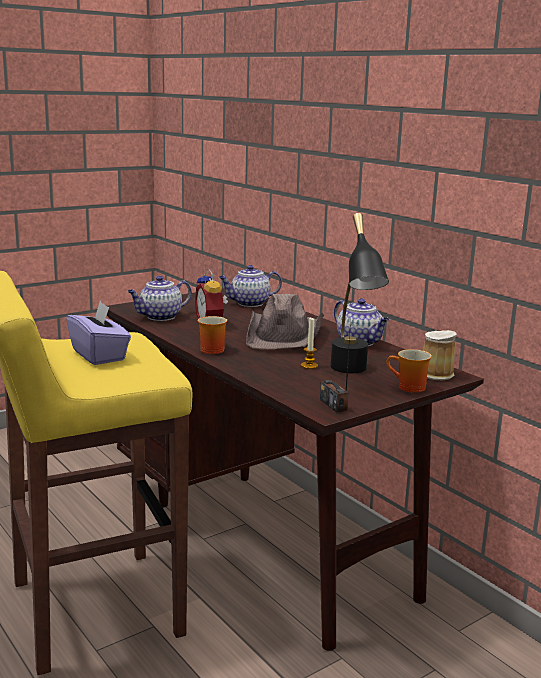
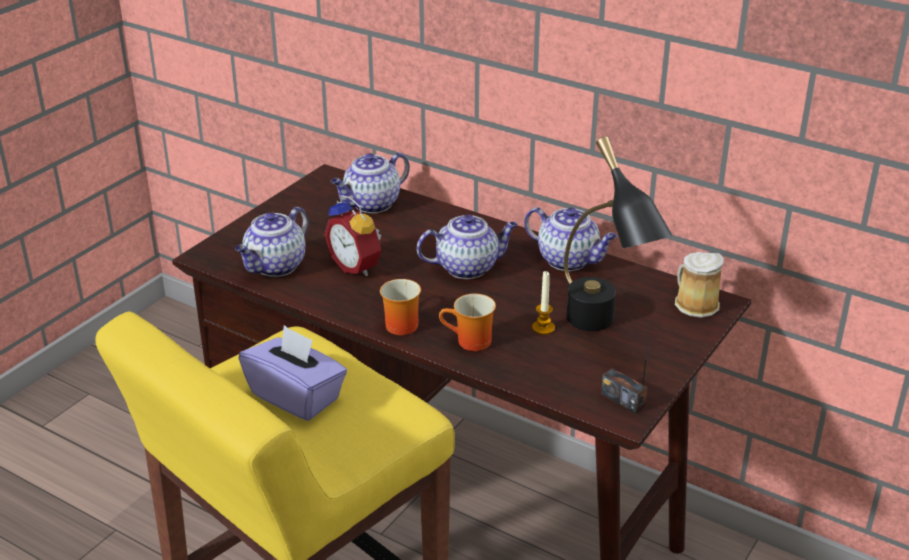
camera: 20 degrees left, 15 degrees up
(285, 335) = (468, 267): brown hat -> teapot
(408, 387) = (682, 341): mug -> mug (470, 343)

